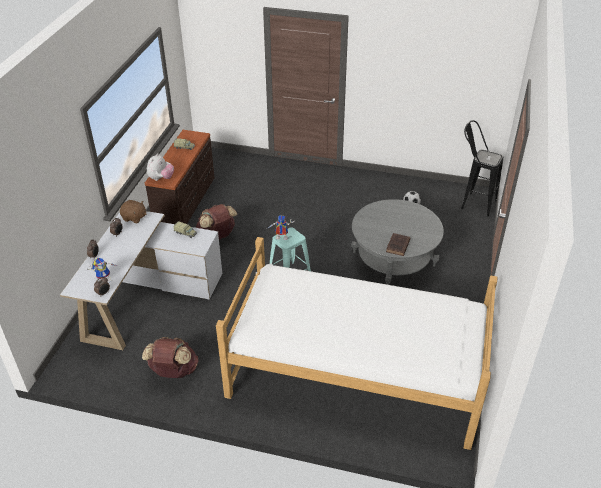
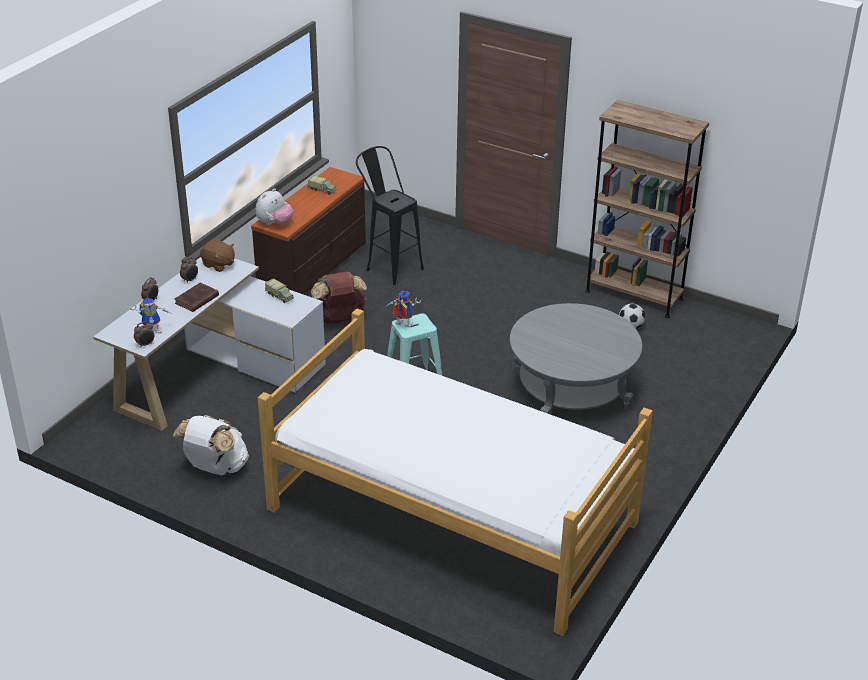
camera: 15 degrees right, 5 degrees down
(173, 371) = (215, 468): brown backpack -> white backpack
(397, 246) = (563, 364): brown book -> brown book (196, 300)
(403, 183) = (634, 295): none -> brown bookcase
(473, 203) = (726, 338): black stool -> black stool (389, 266)

